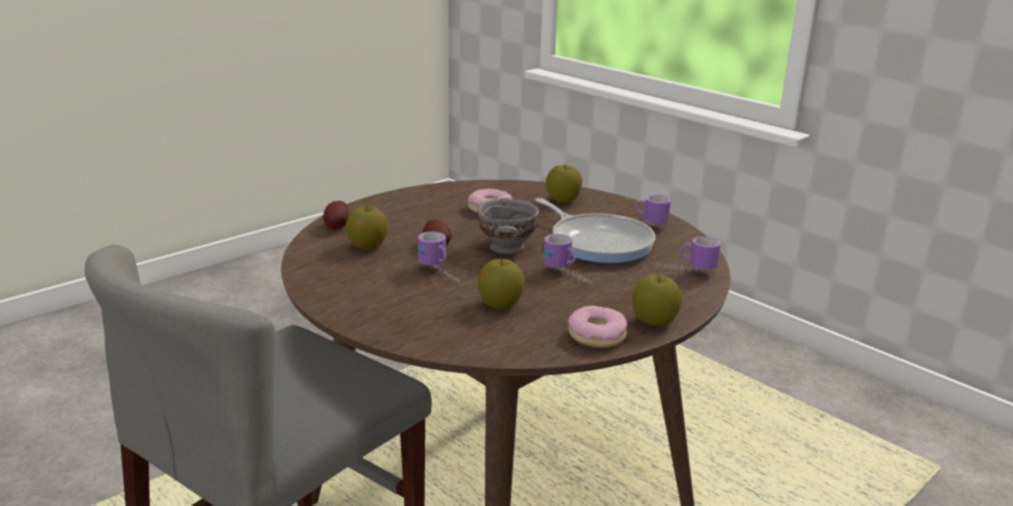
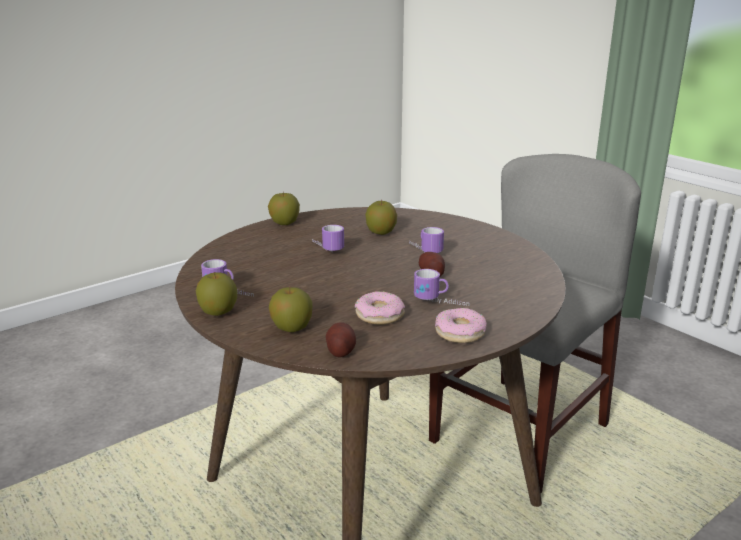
camera: 175 degrees left, 0 degrees up
(337, 226) = (533, 294): potato -> potato (340, 350)
(367, 246) = (492, 274): apple -> apple (218, 312)
(506, 247) = (370, 271): grey bowl -> none
(597, 335) = (325, 217): donut -> donut (459, 333)
(598, 243) = (285, 275): frying pan -> none
(685, 270) = (231, 252): mug -> mug (441, 303)

